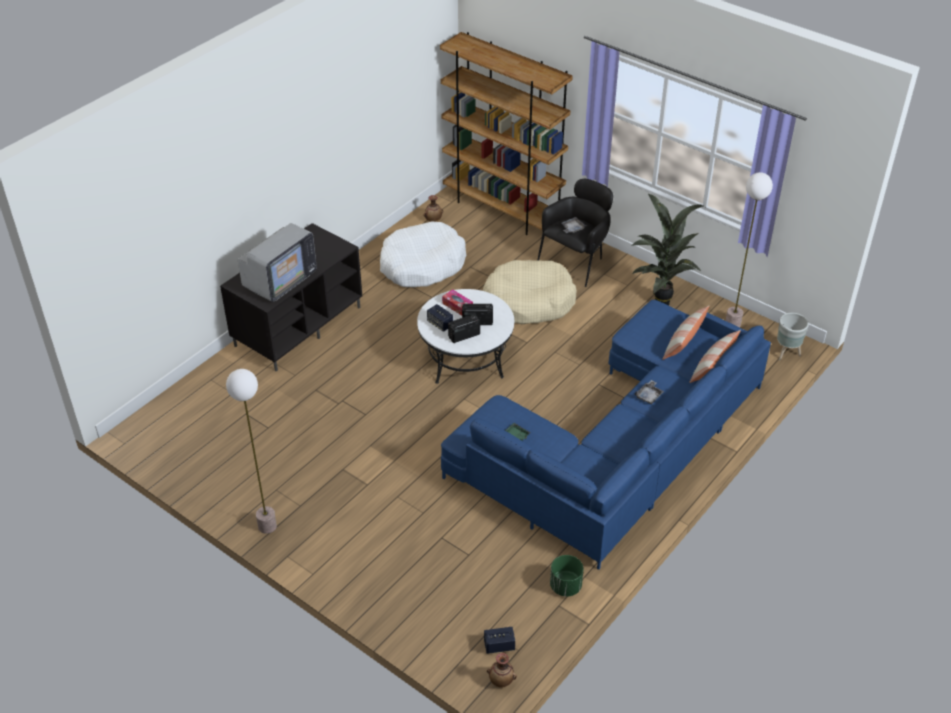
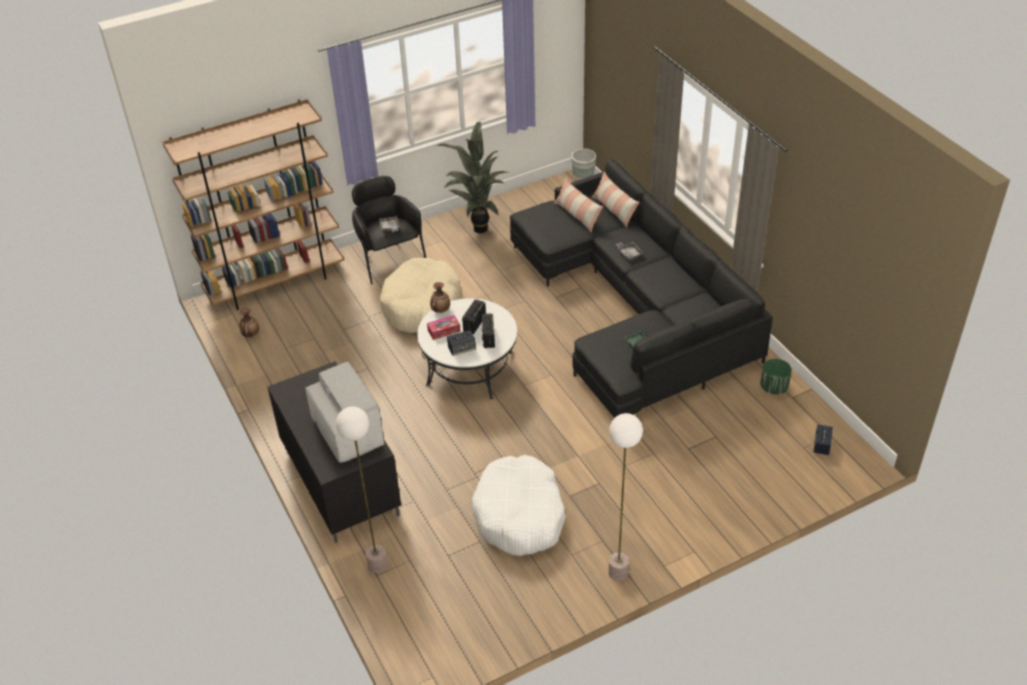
camera: 65 degrees left, 0 degrees up
(422, 265) = (314, 362): white dog bed -> white dog bed (519, 515)
(501, 681) = (857, 454): vase -> vase (440, 310)
(618, 446) = (635, 309): blue sofa -> black sofa
(733, 324) = (532, 201): floor lamp -> floor lamp (377, 565)

